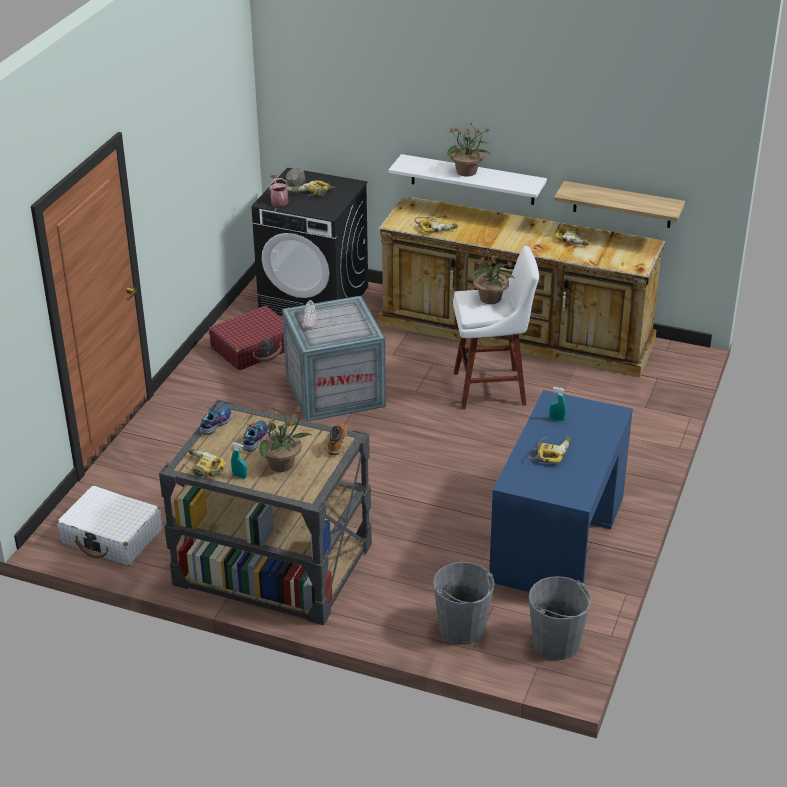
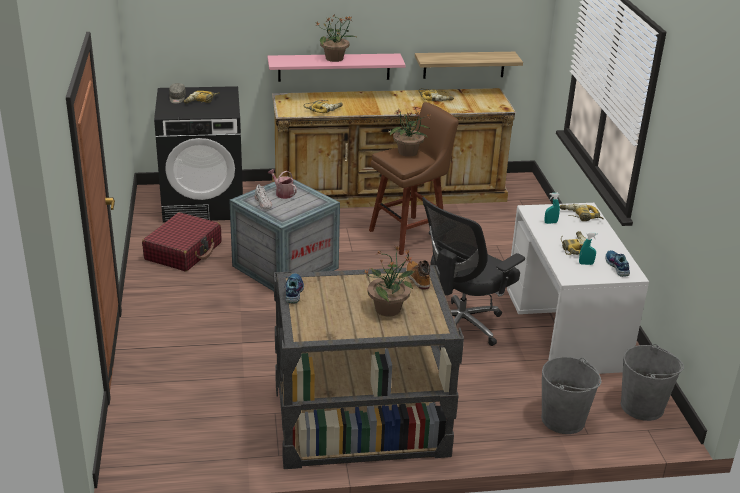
camera: 30 degrees left, 5 degrees down
(112, 536) = (186, 445): white suitcase -> none
(202, 468) = (320, 332): power drill -> power drill (580, 216)
(240, 476) = (361, 329): turquoise spray bottle -> turquoise spray bottle (586, 264)
(255, 439) = (342, 295): shoe -> shoe (616, 266)
(278, 200) = (175, 111): watering can -> watering can (282, 193)
(452, 503) = (461, 326): none -> office chair
(472, 179) = (334, 67): white shelf -> pink shelf
(492, 389) = (409, 235): white stool -> brown stool
(558, 538) = (565, 328): blue desk -> white desk

